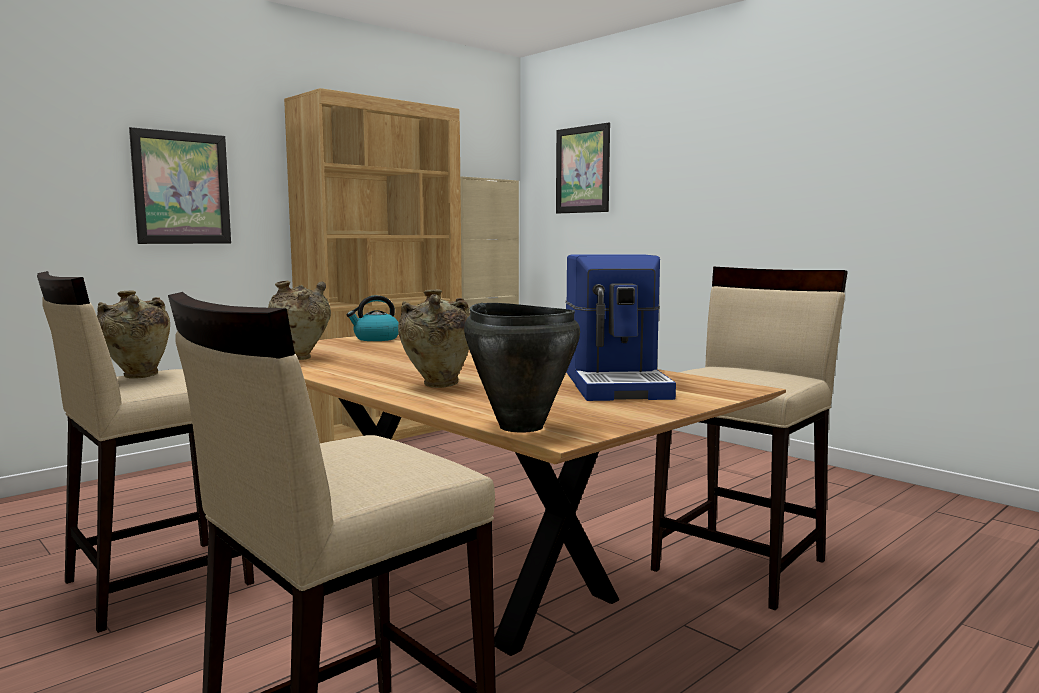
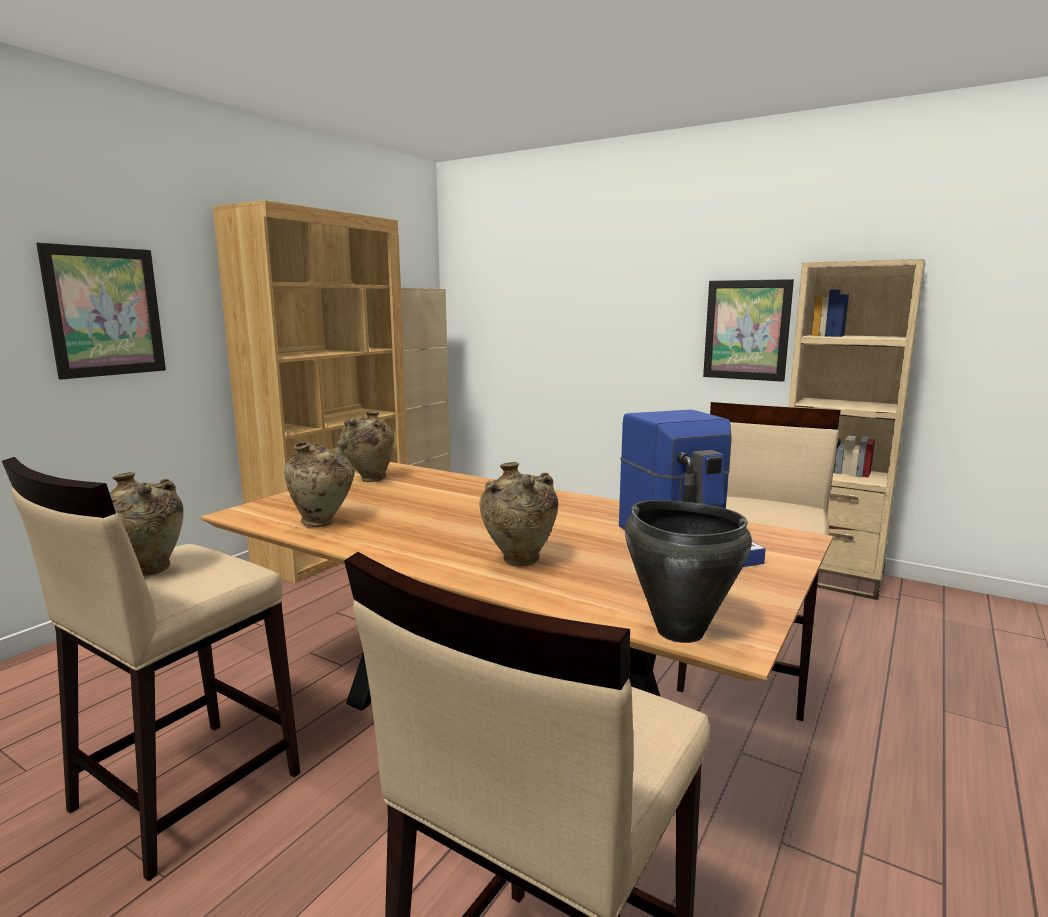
camera: 15 degrees left, 5 degrees up
(376, 339) = (369, 480): kettle -> beige vase
(582, 170) = (508, 279): picture -> picture (746, 330)
(907, 496) = (827, 577): none -> beige bookcase

